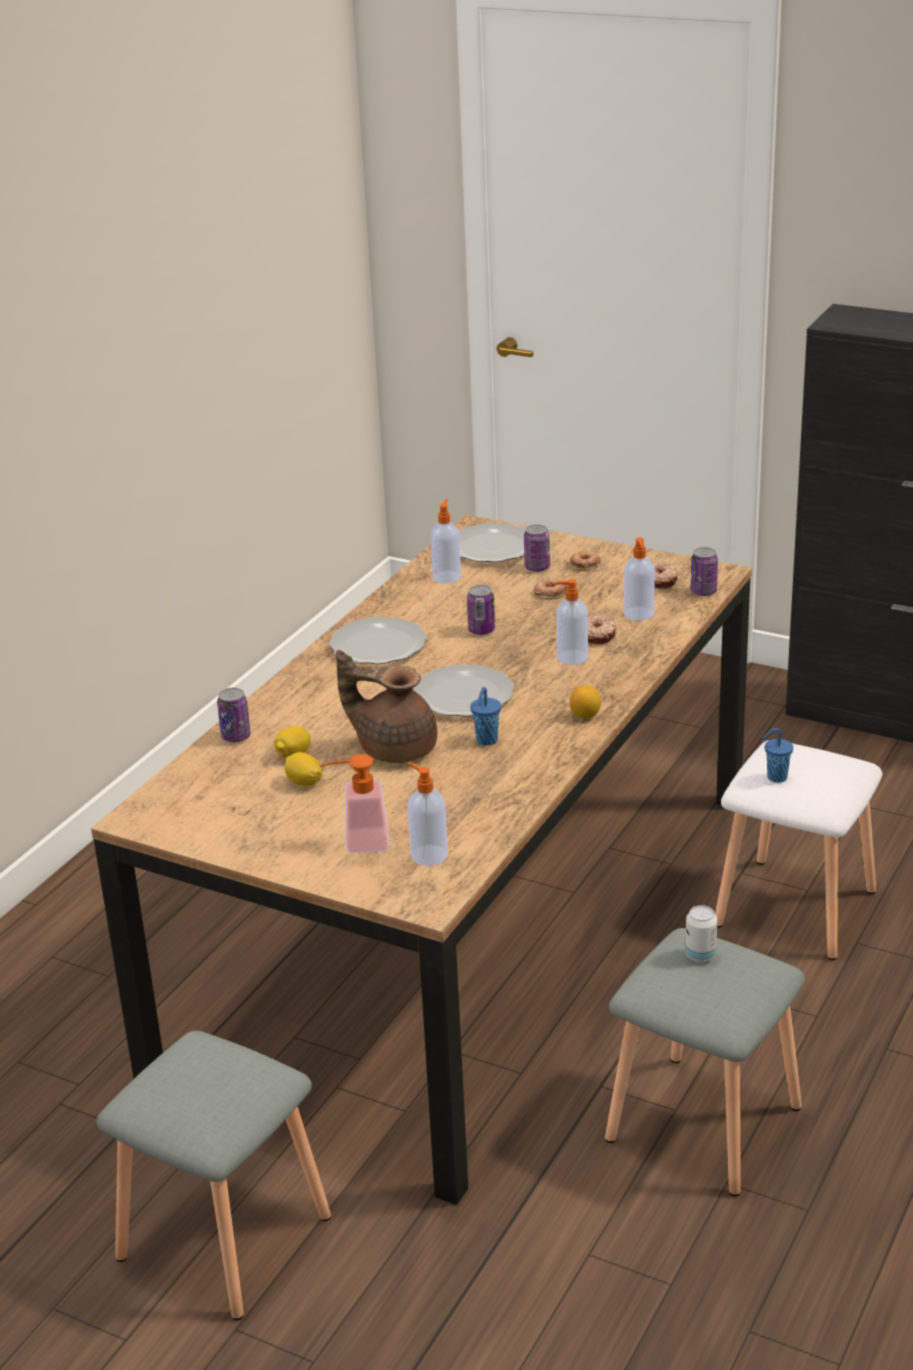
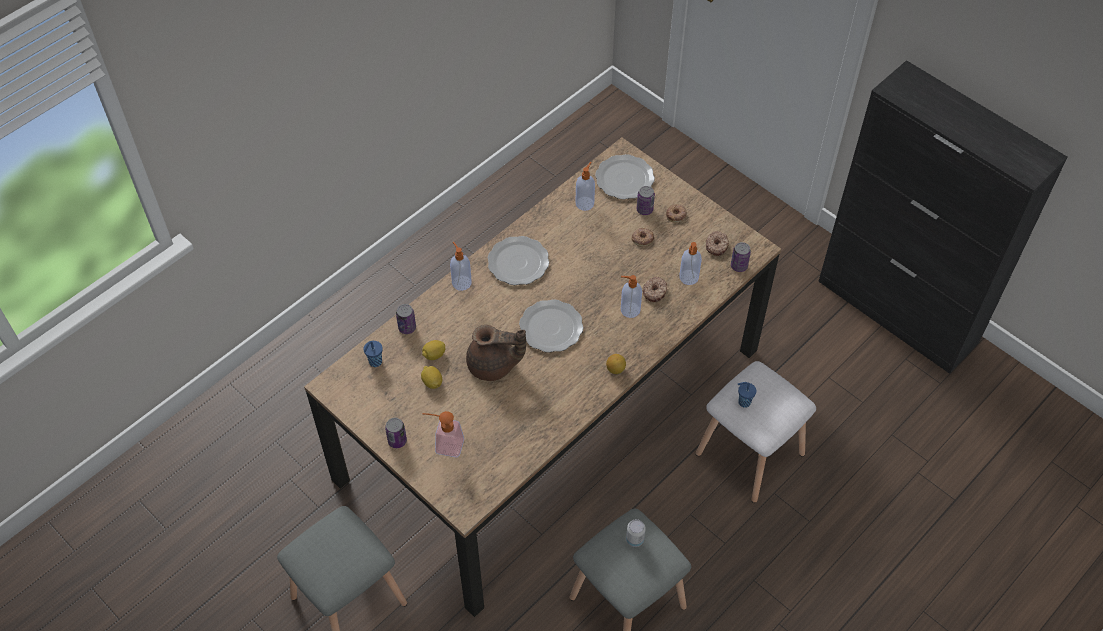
camera: 15 degrees right, 25 degrees up
(394, 748) = (493, 366): brown teapot -> brown teapot turned 150 degrees clockwise
(428, 855) = (479, 468): soap dispenser -> soap dispenser (461, 282)
(481, 630) = (585, 266): can -> can (397, 441)
(486, 741) = (548, 375): blue cup -> blue cup (375, 362)

